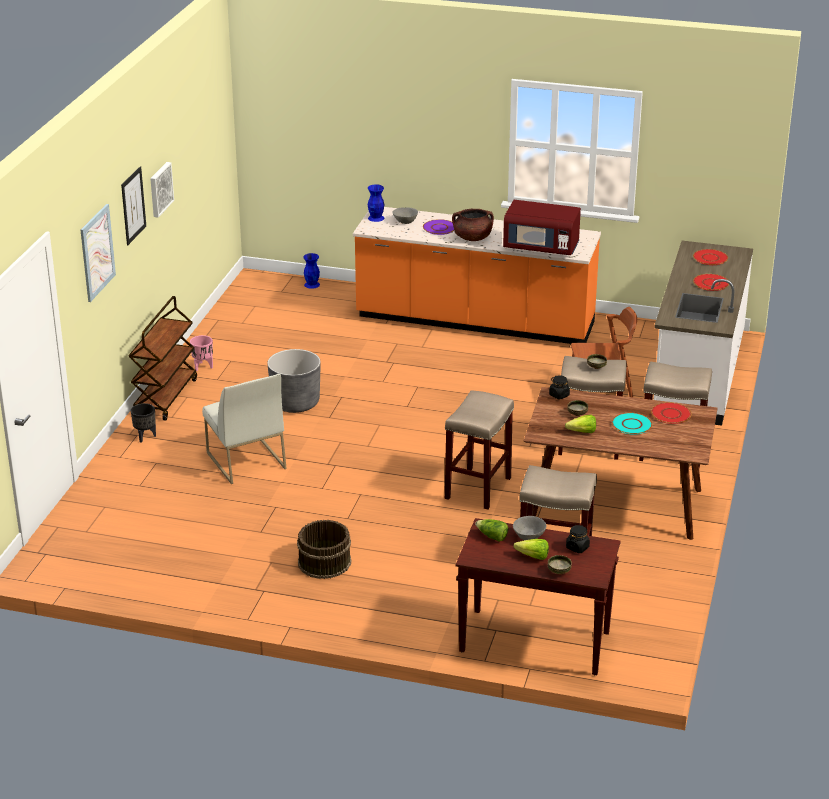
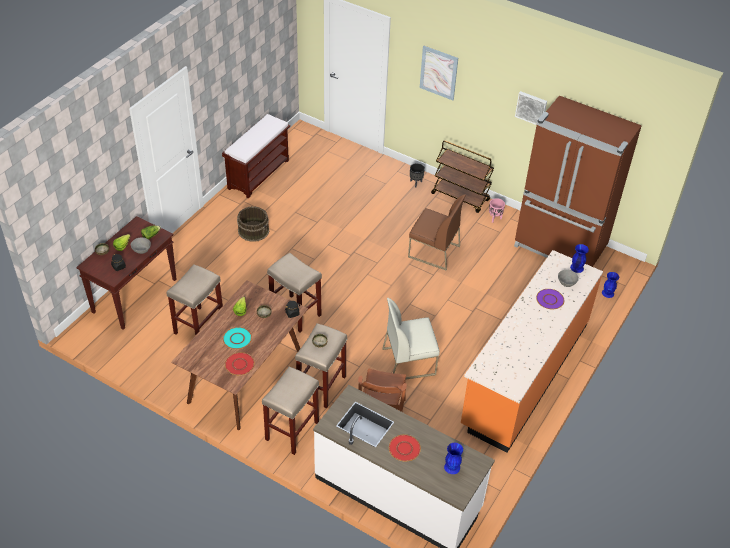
camera: 105 degrees right, 15 degrees up
(133, 205) = (491, 86): picture -> none
(175, 590) = (258, 174): none -> brown bench
(243, 318) = (559, 248): none -> brown fridge
(245, 460) = (372, 218): white chair -> white chair (409, 361)
(295, 403) = (433, 252): grey planter -> brown chair
(472, 238) = (526, 314): brown cooking pot -> none
(541, 247) = (497, 351): red microwave -> none
(710, 258) = (452, 467): red plate -> blue vase

